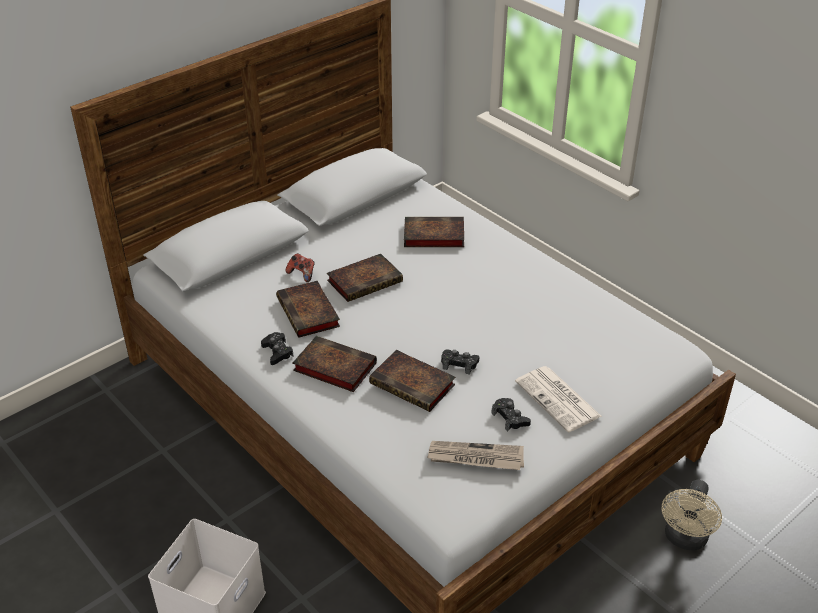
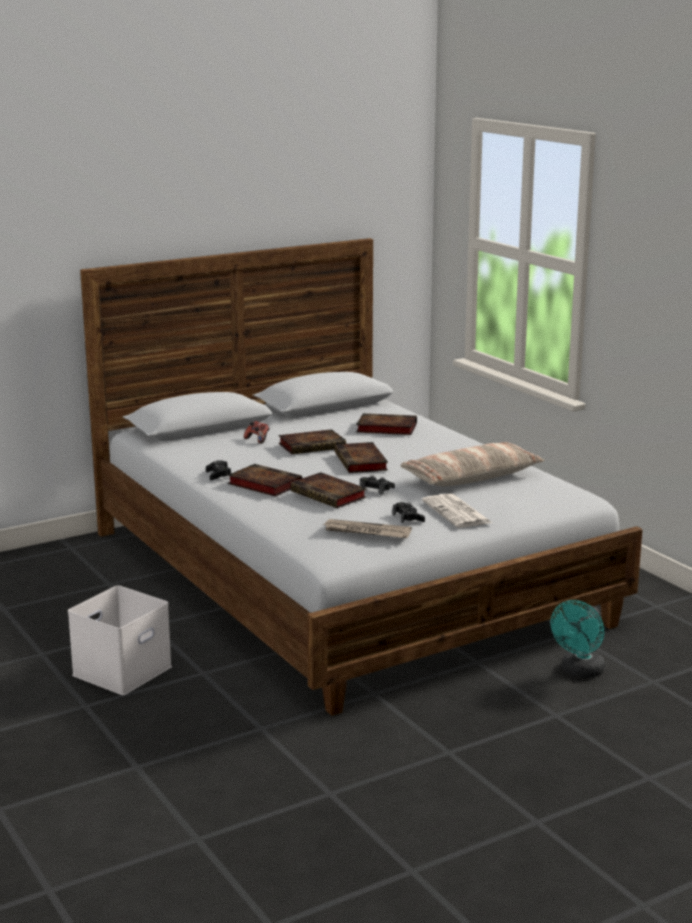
camera: 10 degrees right, 20 degrees down
(309, 313) = (255, 458): book -> book (361, 462)
(551, 325) = (471, 477): none -> pillow
(685, 539) = (579, 672): beige fan -> turquoise fan

